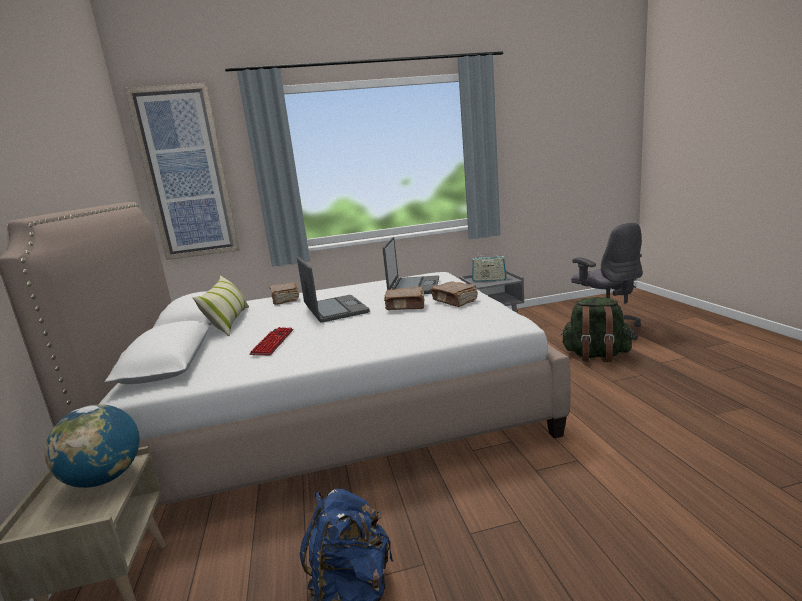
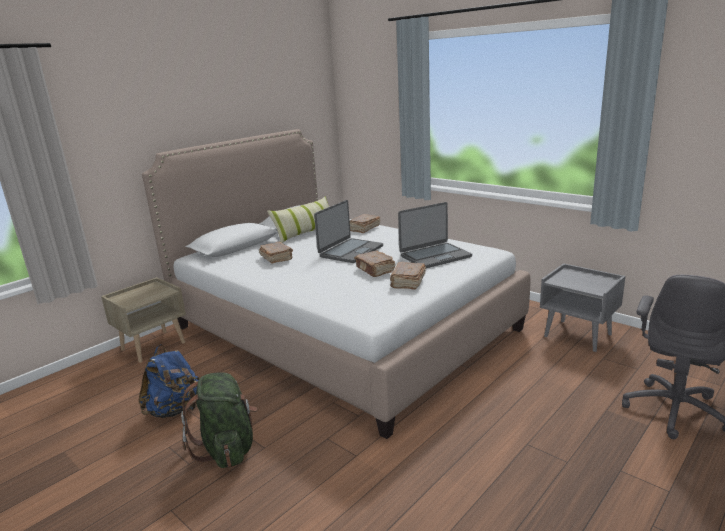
camera: 55 degrees right, 5 degrees up
(105, 478) = (155, 293): globe -> none
(186, 174) = (363, 105): picture -> none
(273, 342) = (276, 258): keyboard -> brown book
(489, 280) = (580, 280): radio -> none
(595, 355) = (582, 419): green backpack -> green backpack (227, 448)

